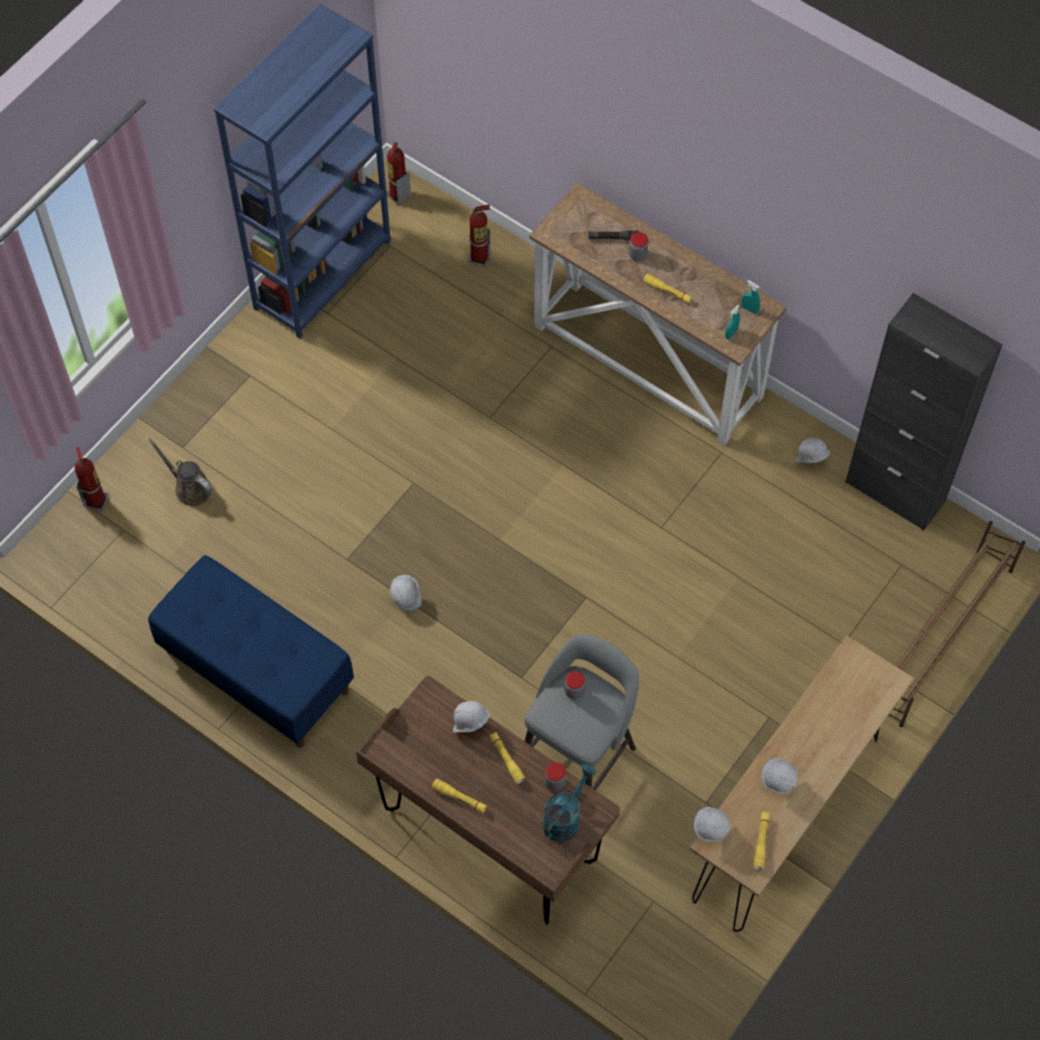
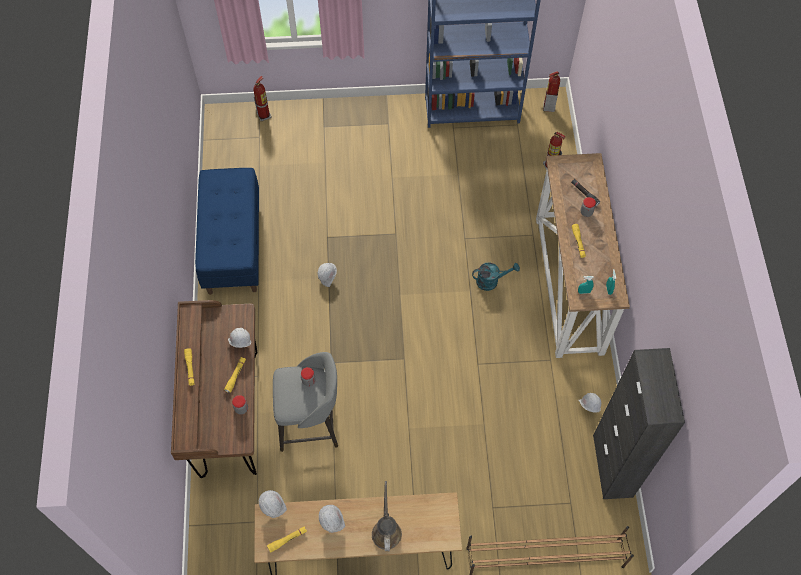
camera: 50 degrees right, 0 degrees up
(190, 488) = (305, 145): brown watering can -> brown watering can (386, 530)
(565, 817) = (225, 428): turquoise watering can -> turquoise watering can (491, 281)

